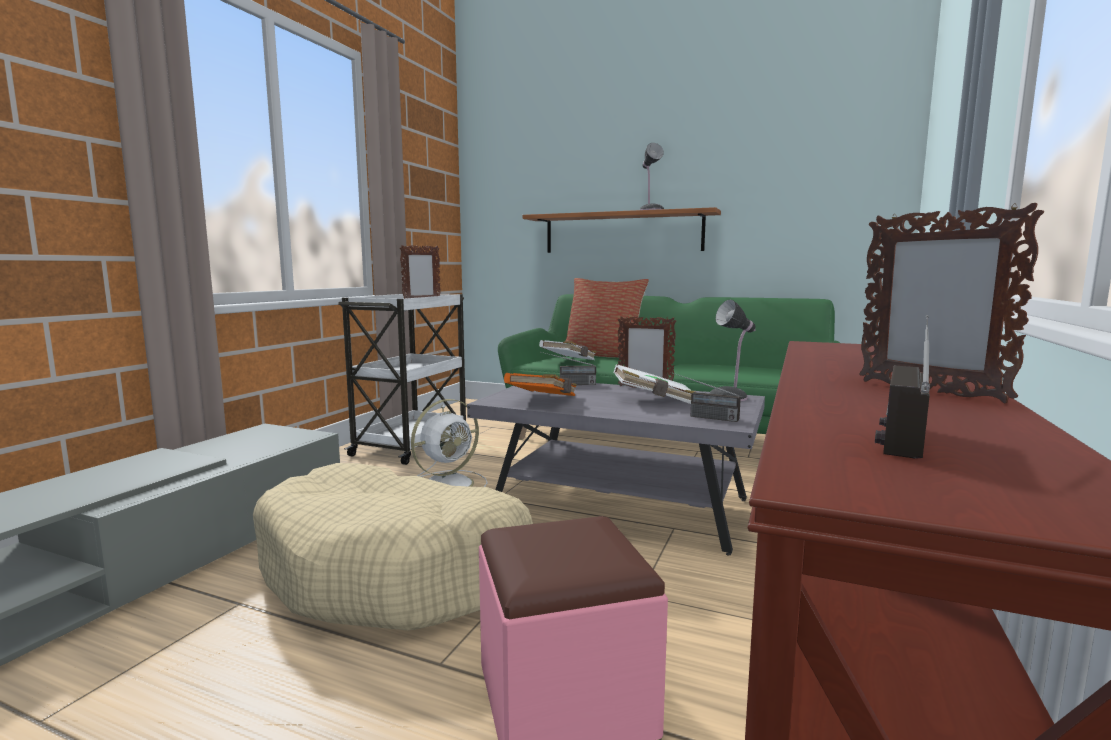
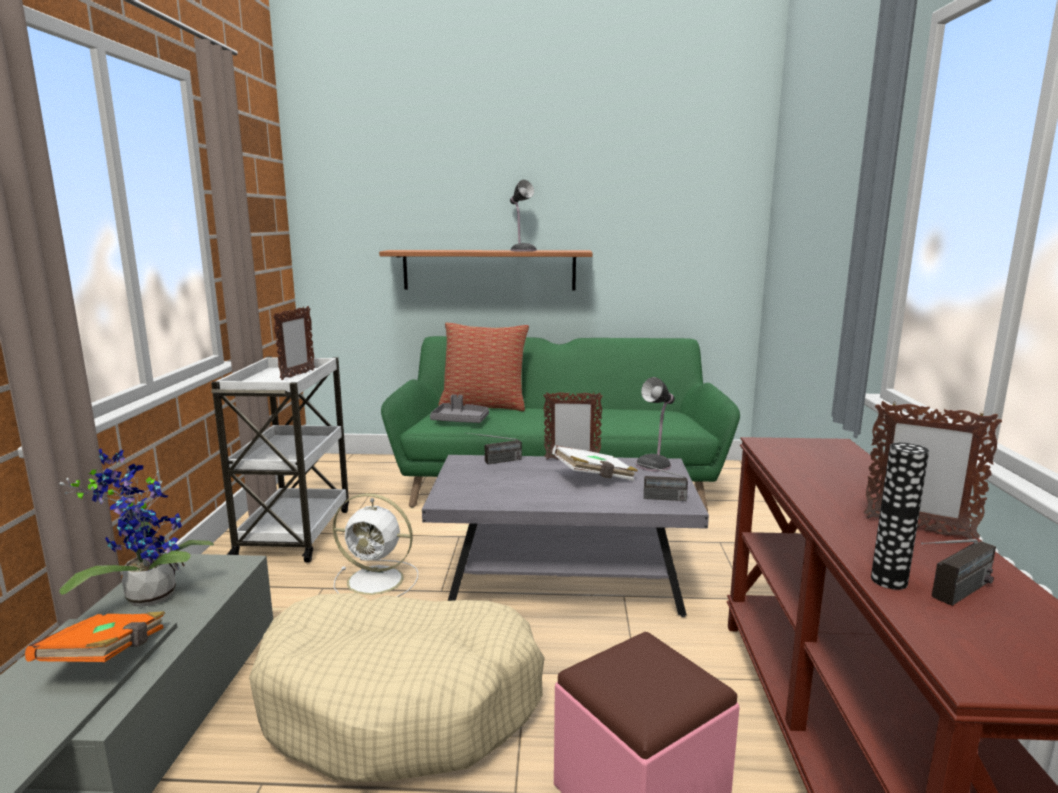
camera: 20 degrees left, 5 degrees up
(230, 444) = (148, 595): none -> potted plant
(449, 484) = (378, 580): white fan -> white fan turned 75 degrees clockwise
(543, 401) = (495, 494): orange book -> orange book (107, 656)
(569, 362) = (460, 420): white book -> grey tray
(817, 414) = (889, 581): none -> vase
(899, 431) = (953, 597): radio -> radio turned 135 degrees counterclockwise

